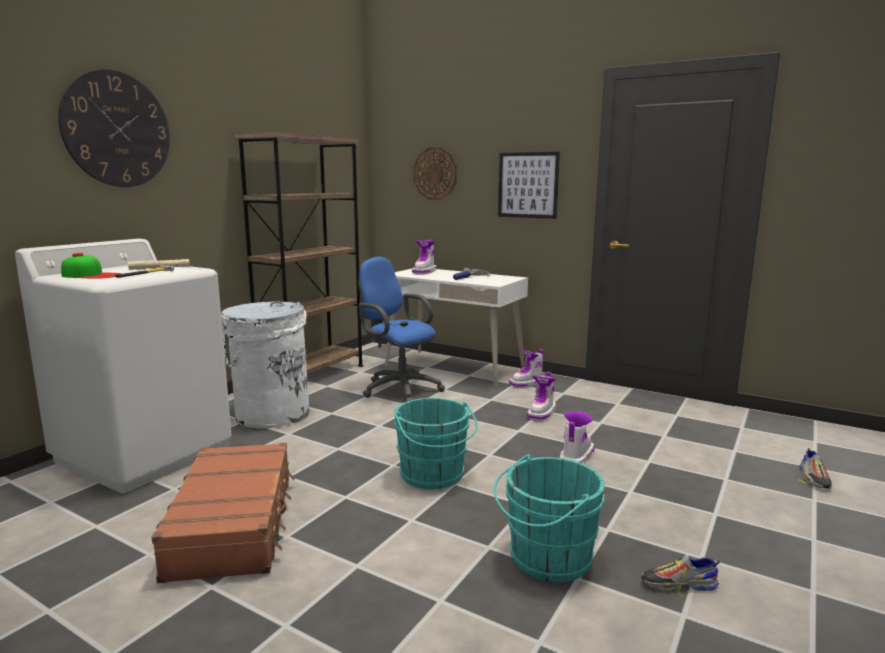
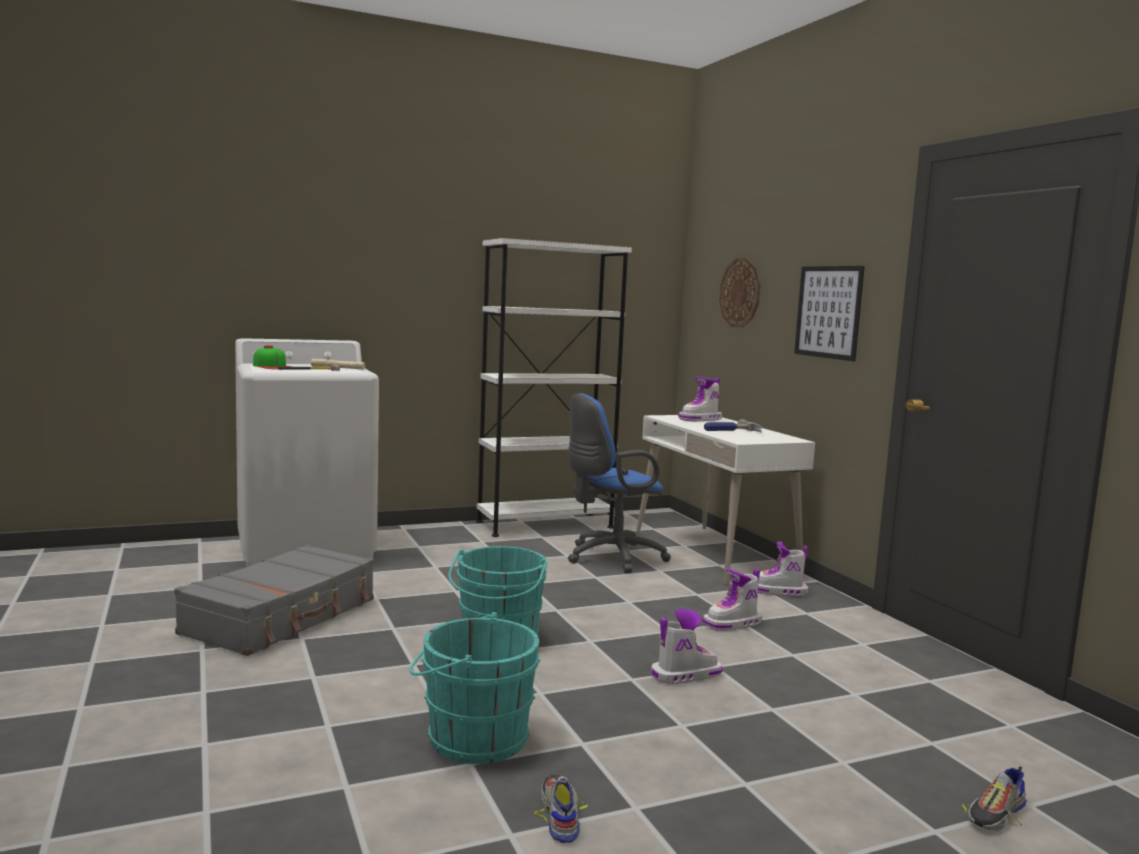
camera: 35 degrees right, 5 degrees down
(117, 129) = (350, 235): wall clock -> none
(234, 524) = (282, 617): brown suitcase -> grey suitcase
(272, 414) = (449, 547): white trash can -> none
(312, 375) = (545, 524): brown bookcase -> white bookcase
(398, 389) = (610, 557): blue office chair -> blue office chair turned 105 degrees counterclockwise
(678, 584) = (559, 813): shoe -> shoe turned 45 degrees clockwise

